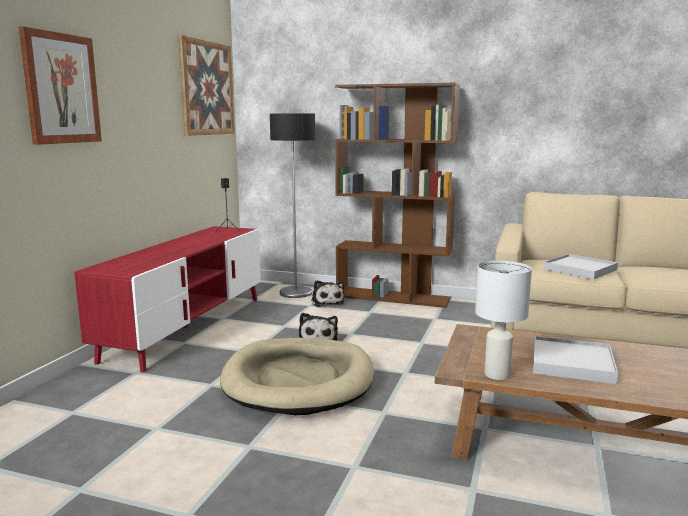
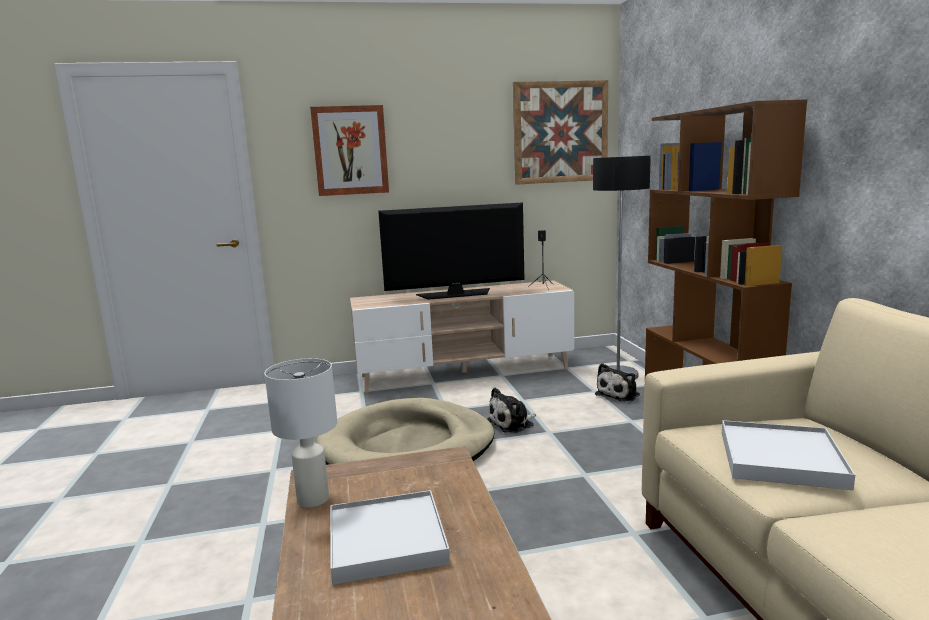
camera: 60 degrees right, 0 degrees up
(179, 247) = (455, 294): none -> television
(187, 327) = (464, 372): red tv stand -> beige tv stand

